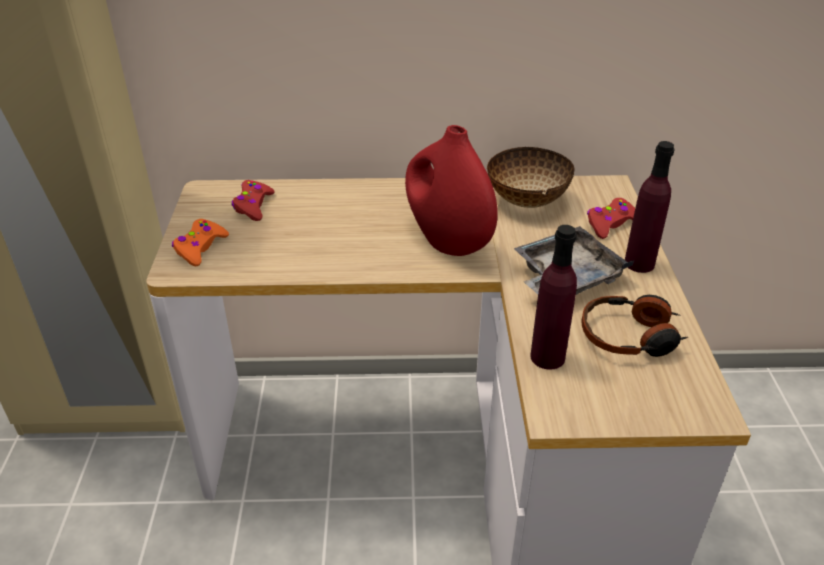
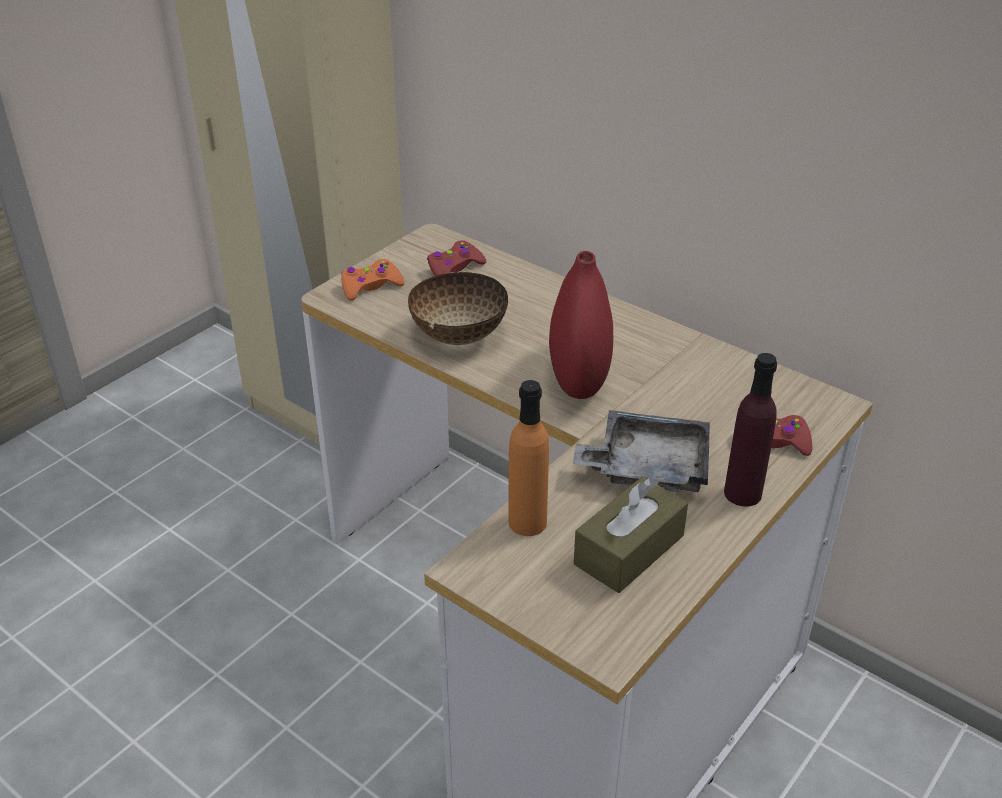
camera: 40 degrees right, 0 degrees up
(525, 200) = (713, 377): bowl -> bowl (458, 335)
(547, 357) = (527, 522): purple bottle -> orange bottle
(630, 337) = (629, 550): headphones -> brown tissue box

